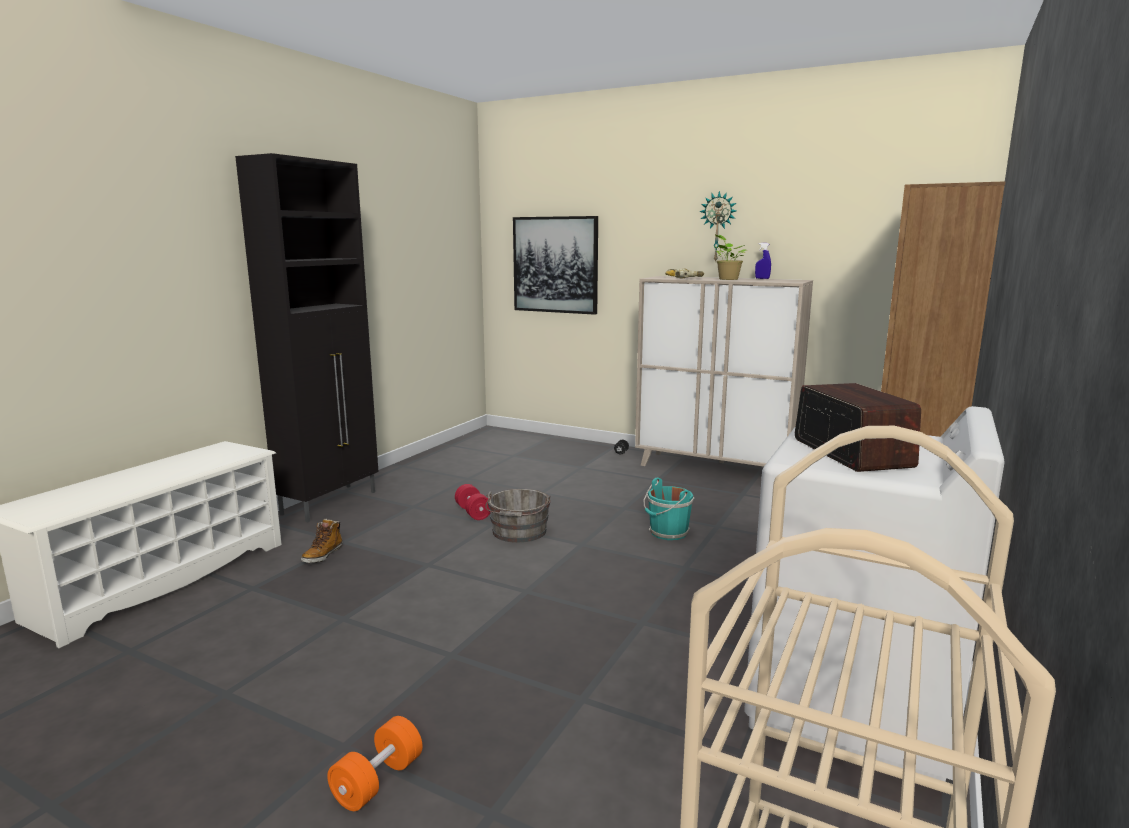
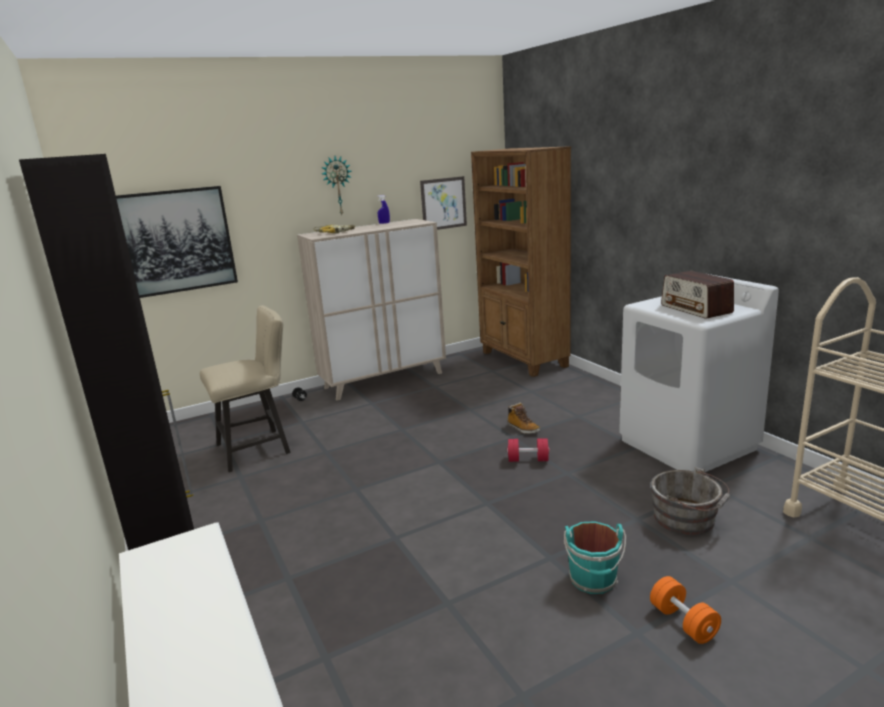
camera: 55 degrees left, 5 degrees up
(323, 555) = (303, 596): boot -> boot (523, 429)
(473, 512) = (321, 492): red dumbbell -> red dumbbell (528, 460)
(518, 533) = (388, 481): grey bucket -> grey bucket (687, 519)
(519, 468) = (259, 447): none -> beige chair
(667, 533) = (459, 427): turquoise bucket -> turquoise bucket (593, 580)
(727, 279) = (371, 228): potted plant -> none
(851, 452) = (696, 309): radio -> radio turned 135 degrees counterclockwise
(866, 266) = (443, 203): none -> picture

